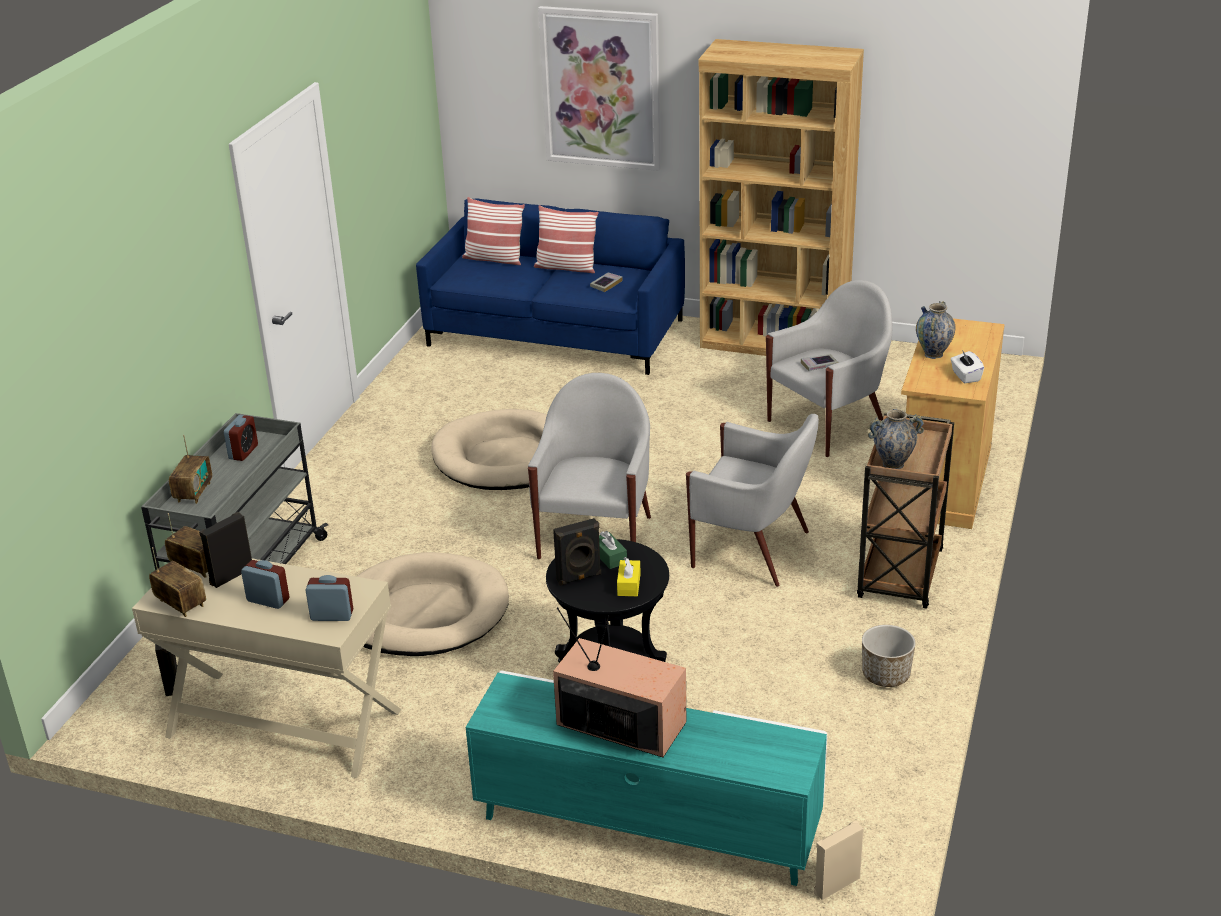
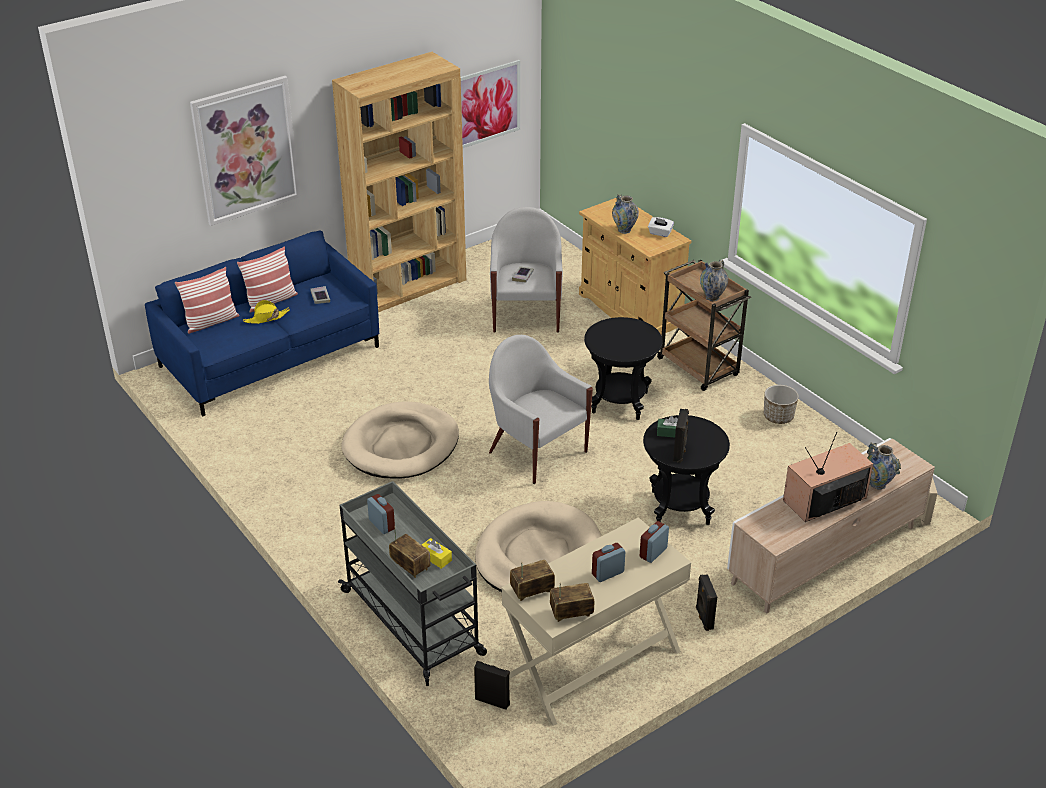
camera: 55 degrees left, 5 degrees up
(230, 575) = (559, 579): black speaker -> black speaker (703, 618)
(535, 277) = (266, 318): none -> yellow hat
(629, 584) = (705, 438): yellow tissue box -> yellow tissue box (436, 558)
(648, 824) = (824, 555): turquoise tv stand -> beige tv stand
(706, 757) = (878, 484): none -> vase
(753, 551) = (620, 403): white armchair -> black side table
(949, 153) = (488, 104): none -> picture

